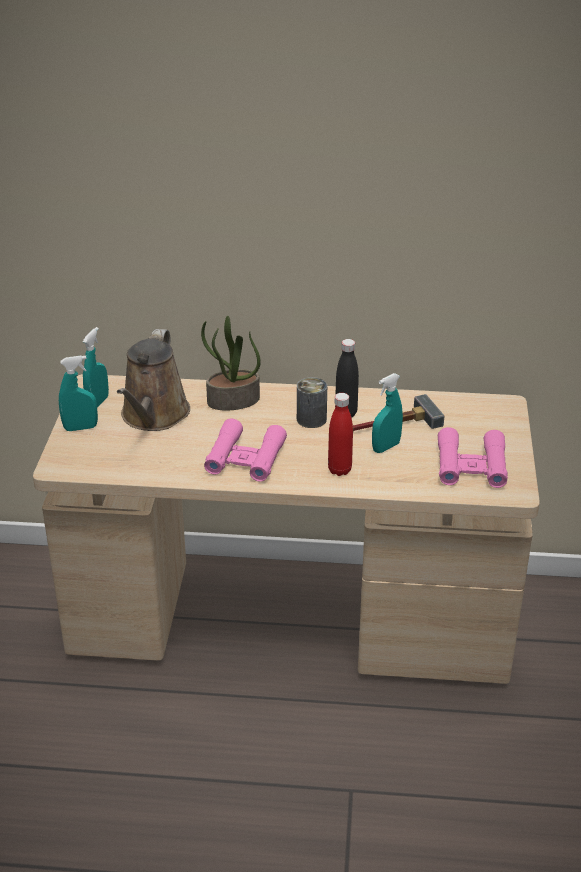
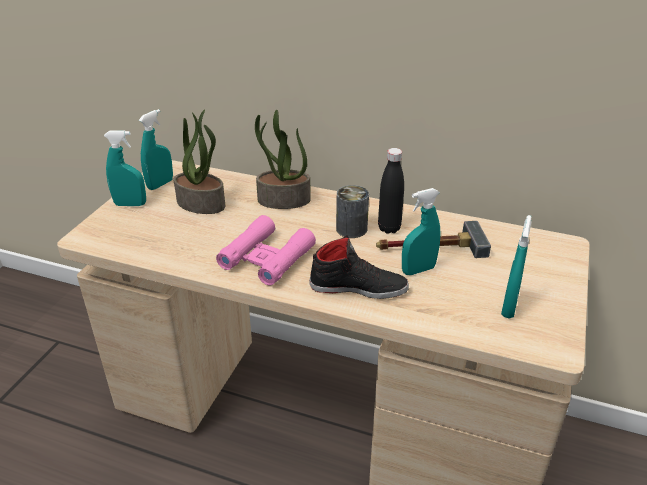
camera: 15 degrees right, 0 degrees up
(153, 416) = (202, 203): brown watering can -> potted plant
(339, 470) = (358, 287): red bottle -> black shoe
(471, 466) = (508, 307): pink binoculars -> turquoise spray bottle

